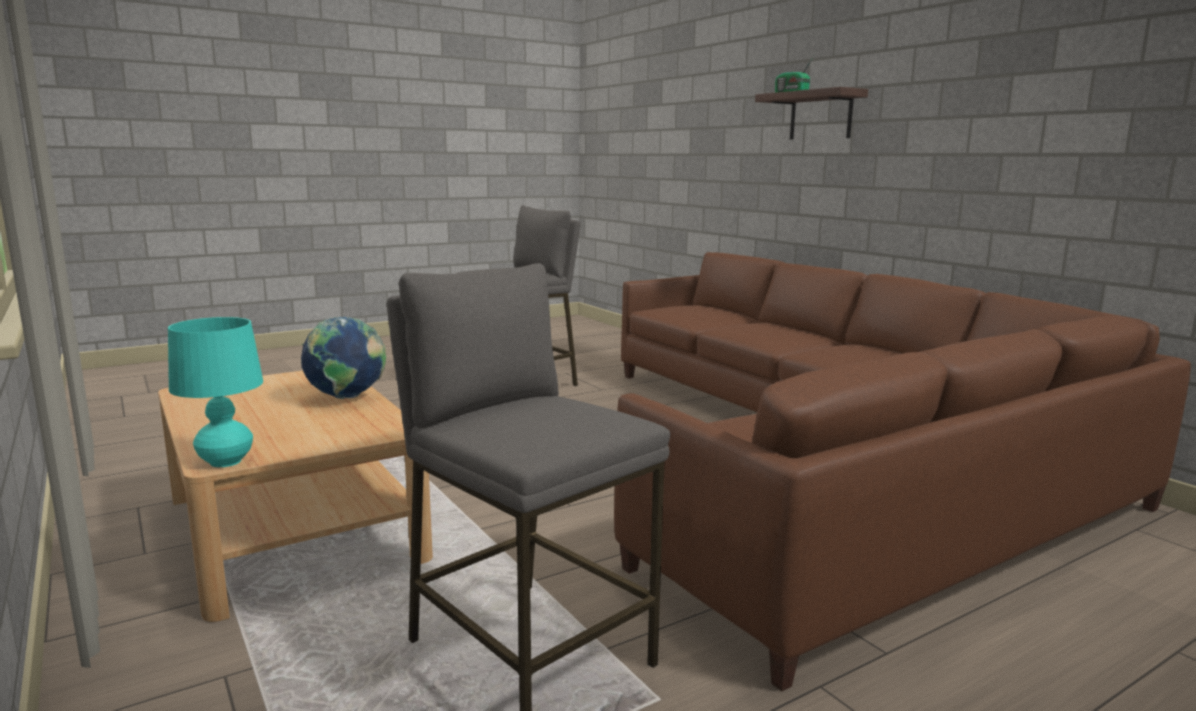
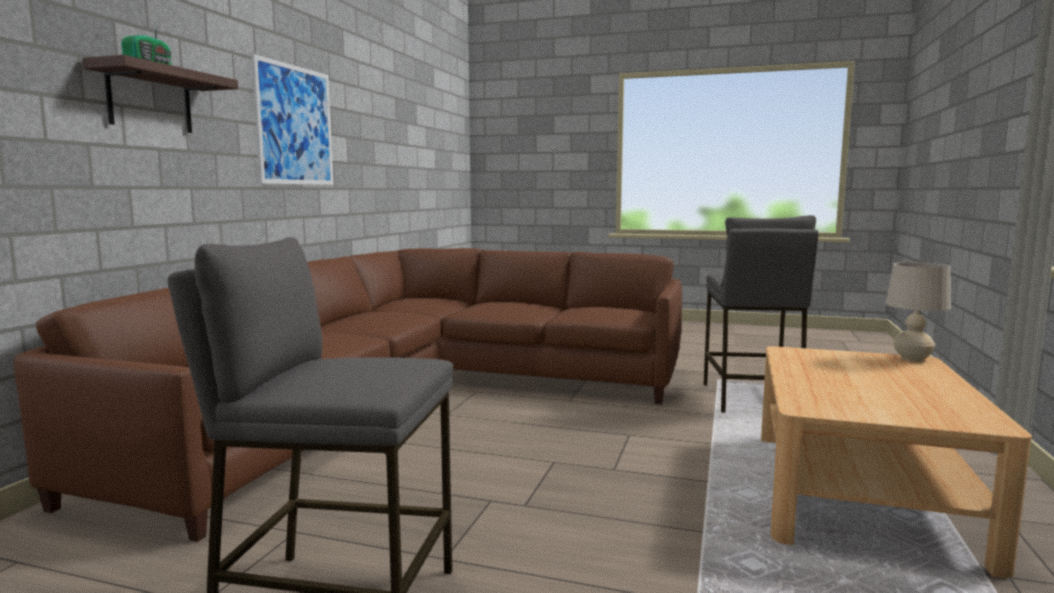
camera: 130 degrees left, 5 degrees down
(225, 462) = (912, 358): turquoise table lamp -> beige table lamp
(347, 398) = (805, 377): globe -> none
(993, 110) = (295, 125): none -> picture

